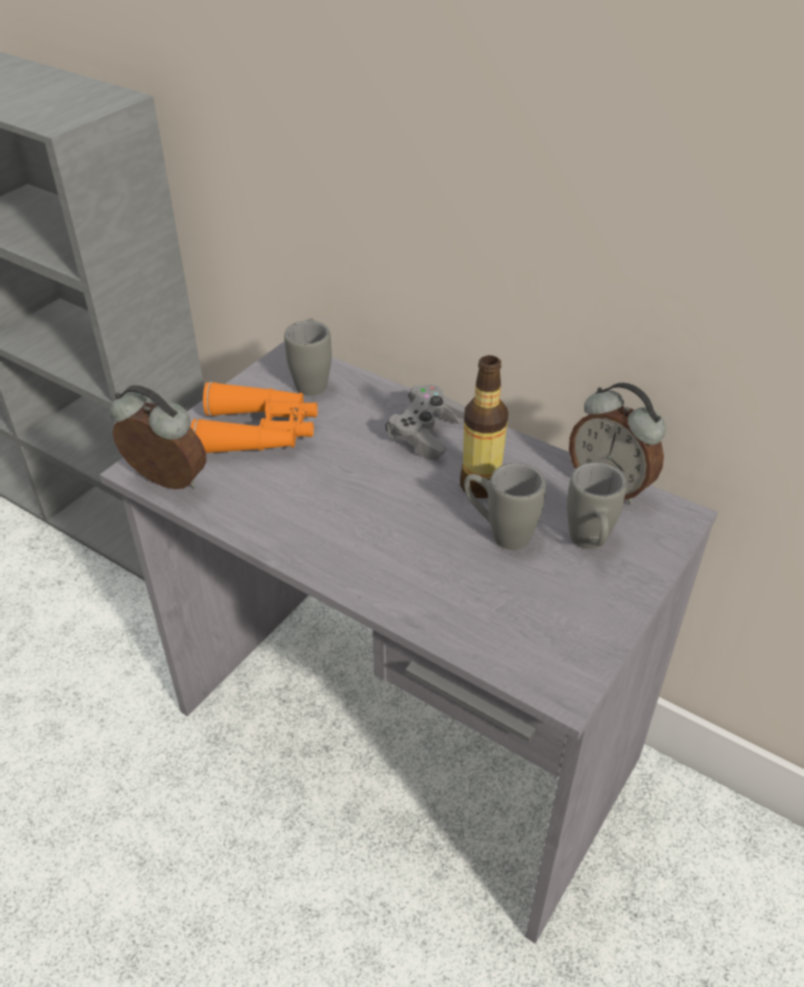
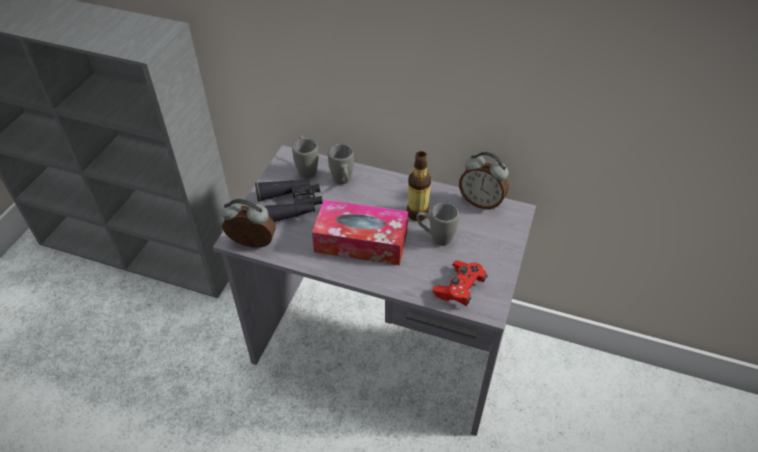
camera: 15 degrees left, 5 degrees up
(259, 433) = (290, 206): orange binoculars -> black binoculars
(358, 513) = (361, 241): none -> tissue box
(427, 433) = (380, 189): grey game controller -> none
(514, 633) = (459, 288): none -> red game controller
(590, 545) = (481, 235): grey mug -> grey mug (343, 182)

